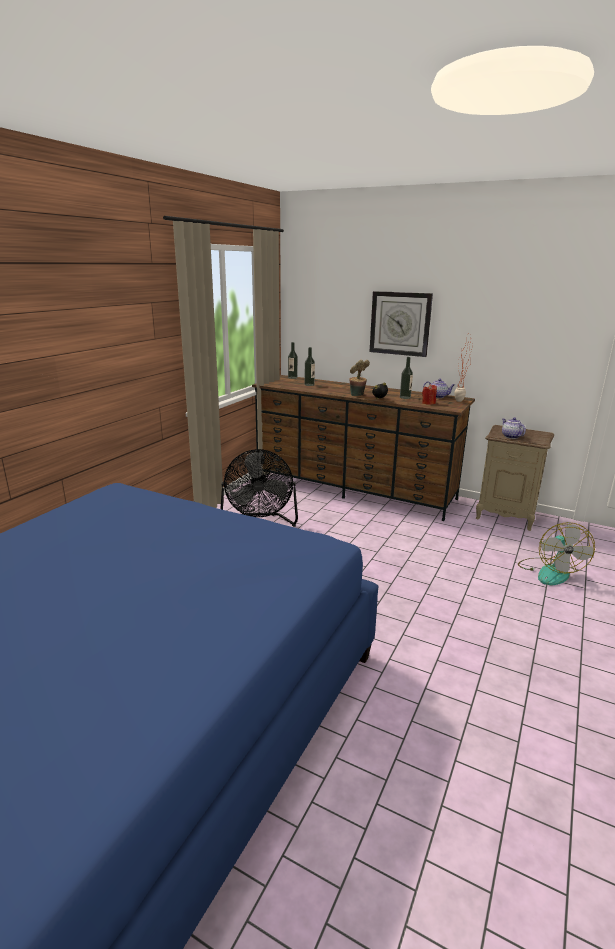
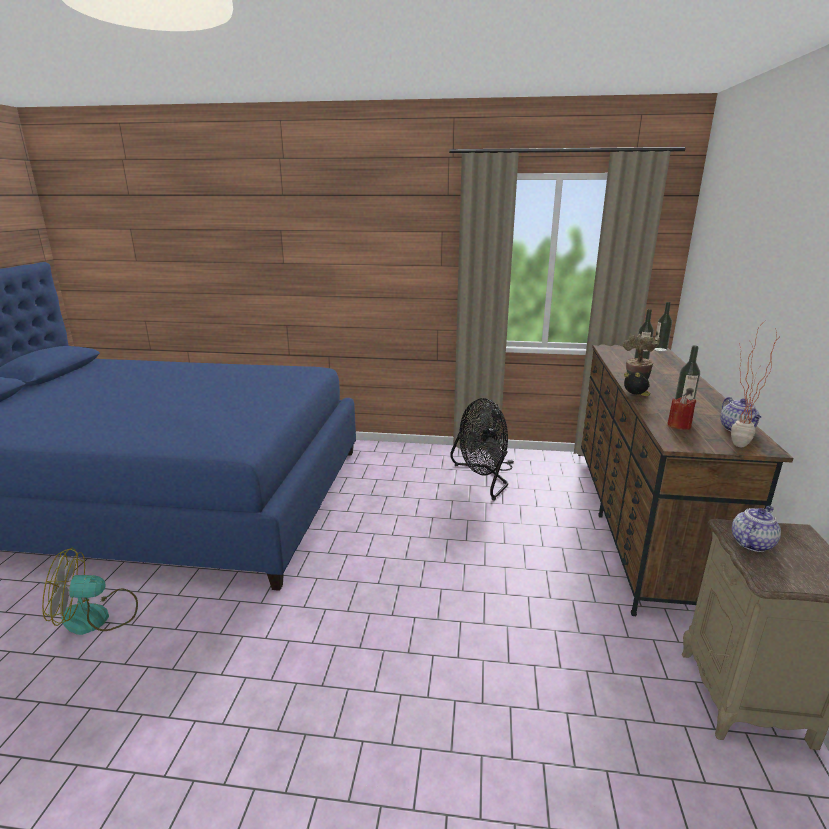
camera: 70 degrees right, 0 degrees up
(400, 323) = (761, 295): wall clock -> none
(550, 571) = (570, 767): fan -> fan (97, 617)

